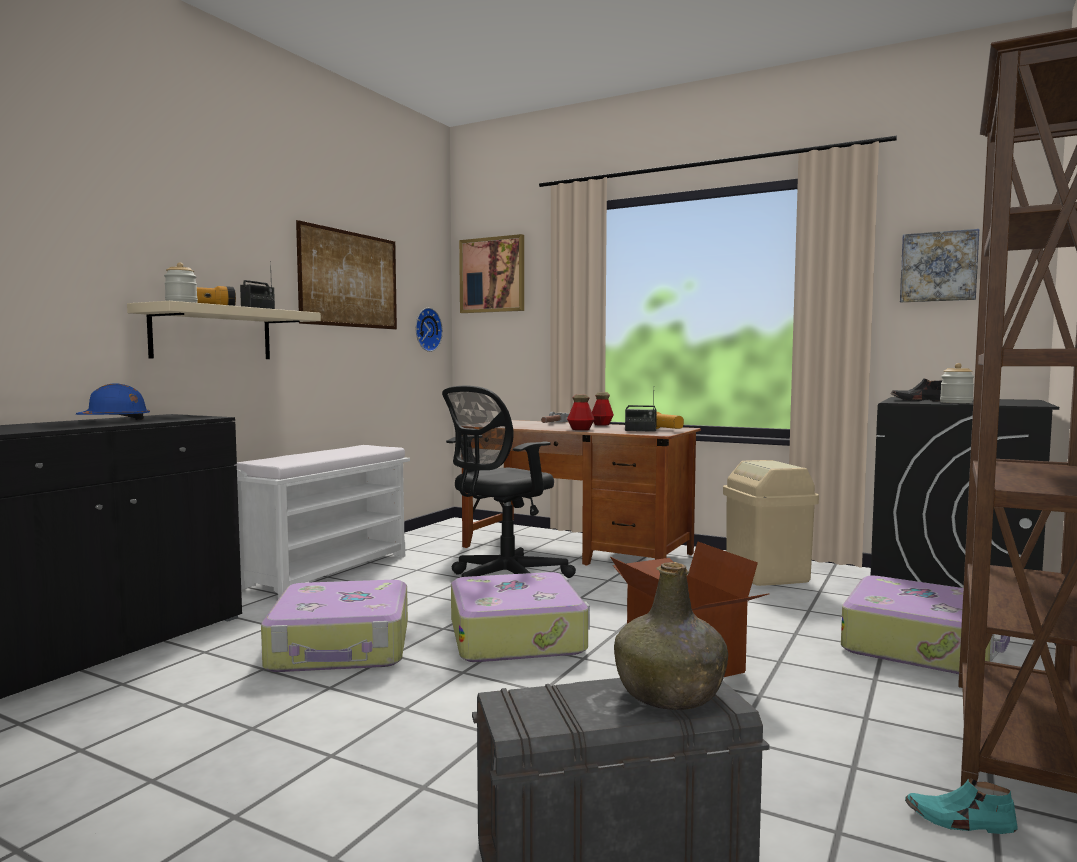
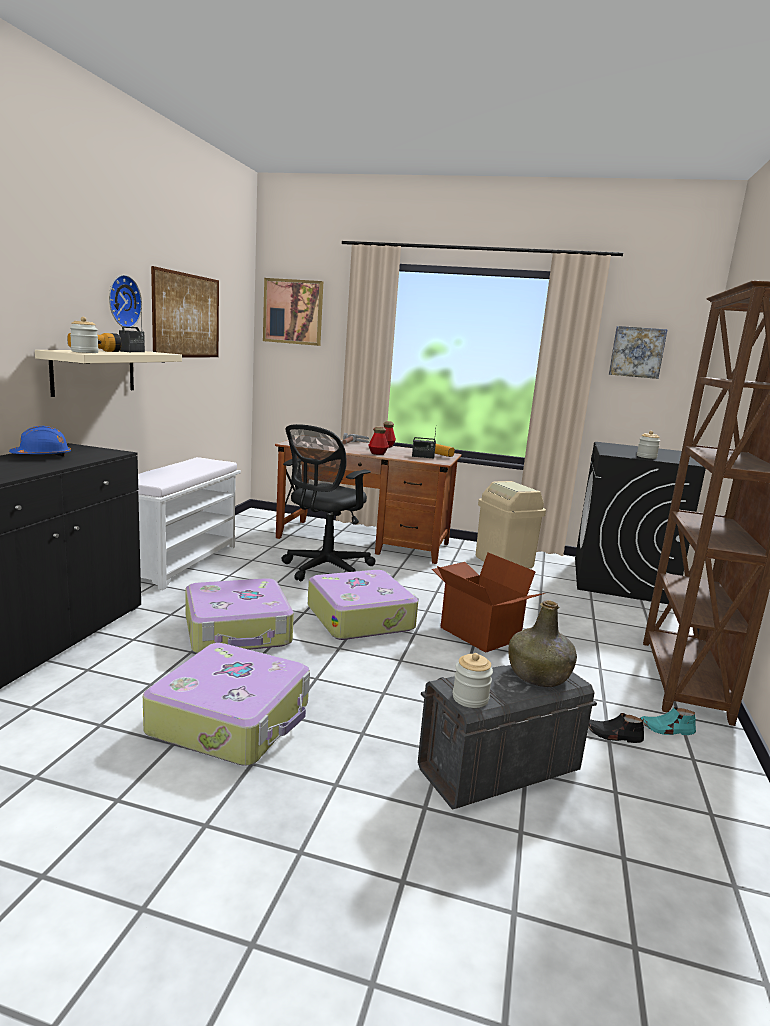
camera: 15 degrees left, 10 degrees up
(426, 329) = (237, 355): wall clock -> wall clock (122, 301)
(525, 719) = (470, 698): none -> jar
(919, 400) = (621, 451): black shoe -> black shoe (613, 735)
(920, 645) = (614, 615): suitcase -> suitcase (232, 719)

